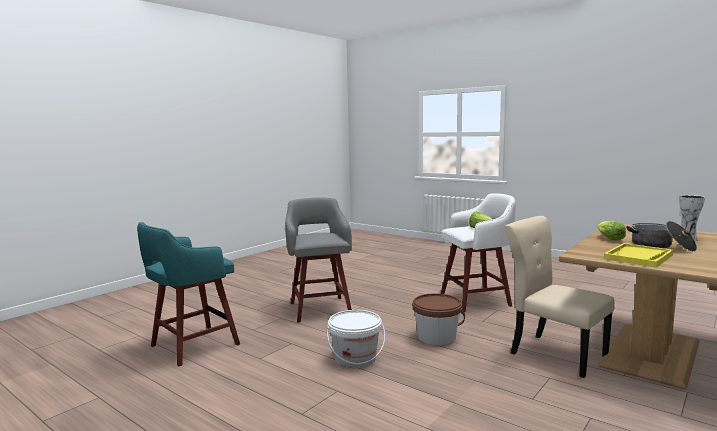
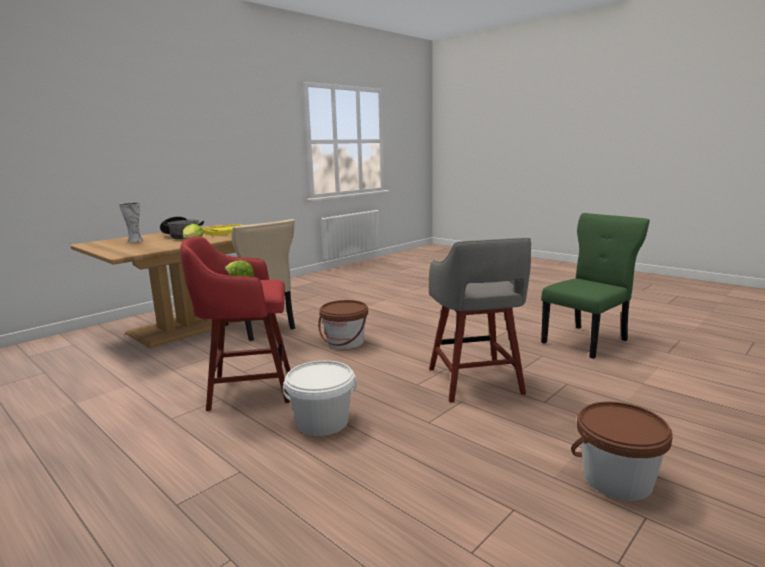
camera: 175 degrees left, 5 degrees up
(192, 346) = (587, 341): turquoise stool -> green chair
(277, 278) = (616, 479): none -> brown bucket
(355, 358) = (425, 328): white bucket -> white bucket (322, 422)
(477, 300) = (247, 389): white stool -> red stool

